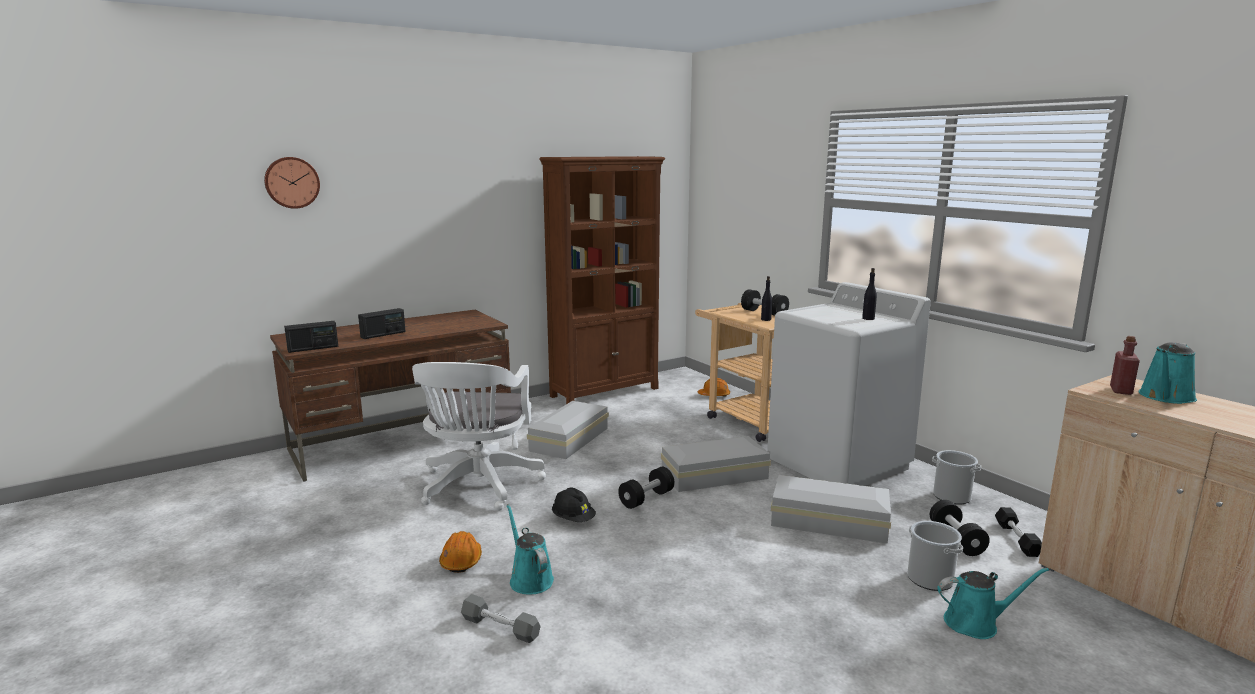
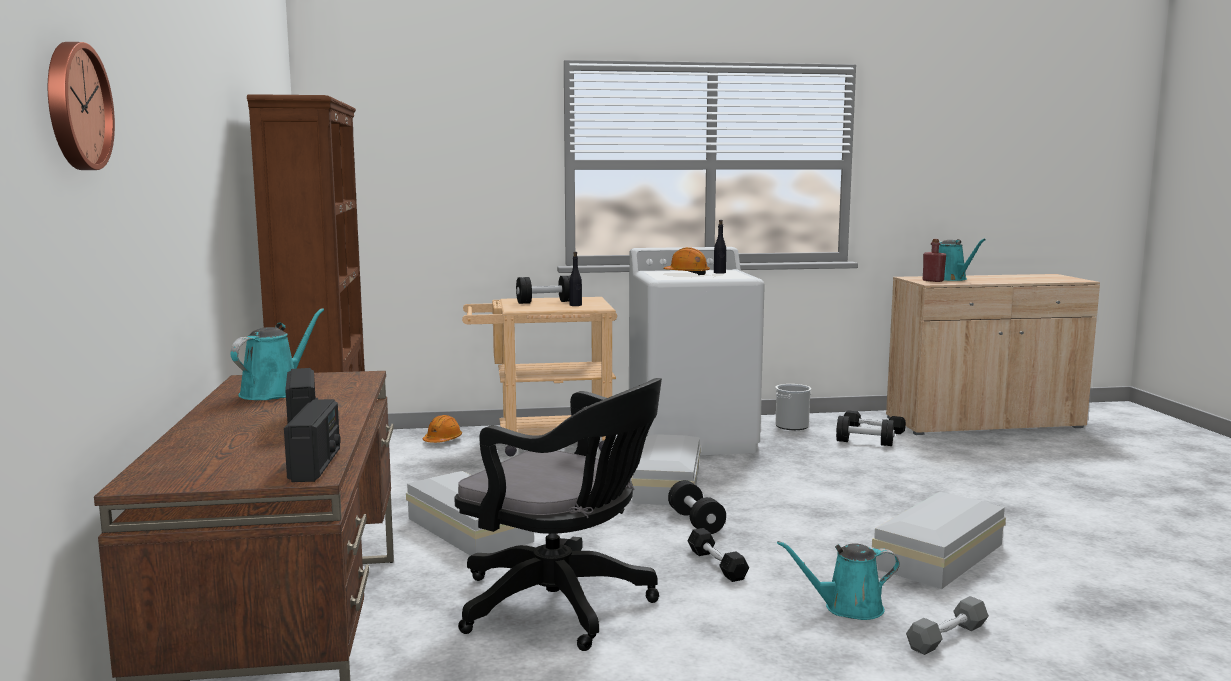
camera: 65 degrees left, 5 degrees down
(461, 561) = (780, 642): orange hard hat -> orange hard hat (687, 274)
(478, 487) = (563, 606): white office chair -> black office chair
(573, 519) = (716, 564): black hard hat -> black dumbbell
(831, 522) = (808, 468): white storage box -> white storage box (942, 556)
(930, 579) = (920, 464): bucket -> none
(976, 623) = (985, 469): turquoise watering can -> turquoise watering can (275, 392)

